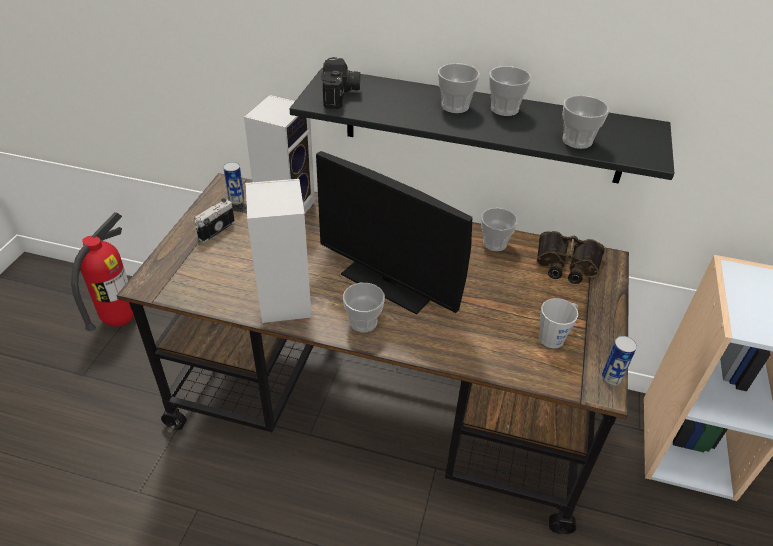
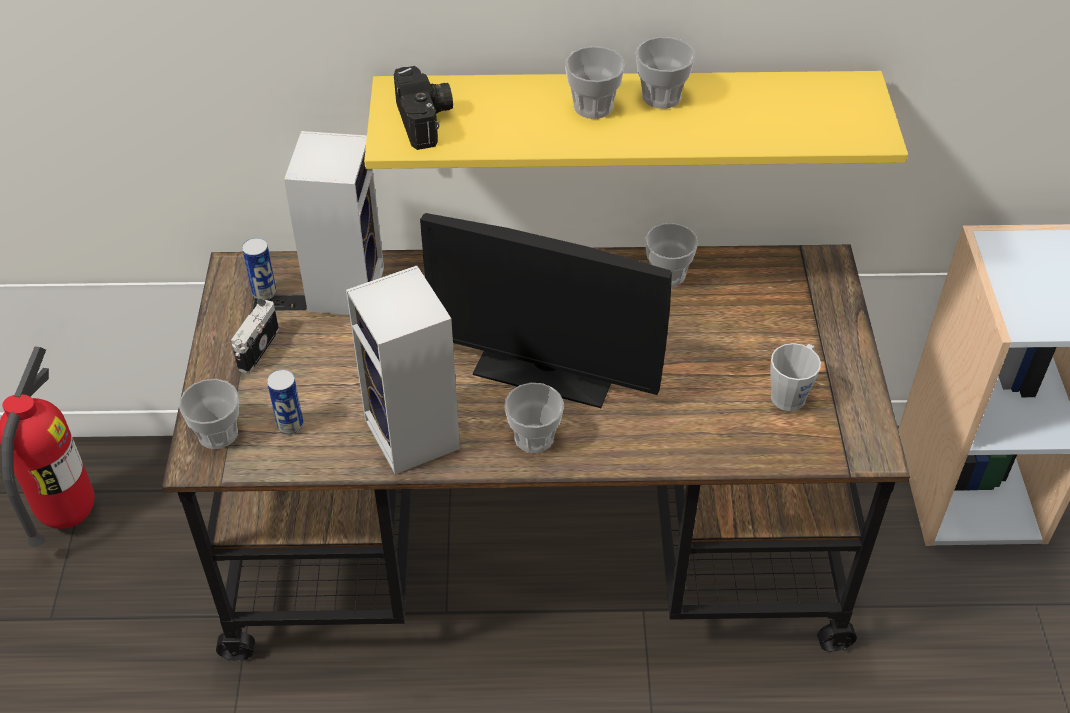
camera: 15 degrees left, 5 degrees up
(482, 126) = (625, 117): black shelf -> yellow shelf
(566, 264) = (774, 283): binoculars -> none
(577, 141) = (774, 129): cup -> cup (218, 434)
(611, 378) = (878, 433): can -> can (290, 425)

